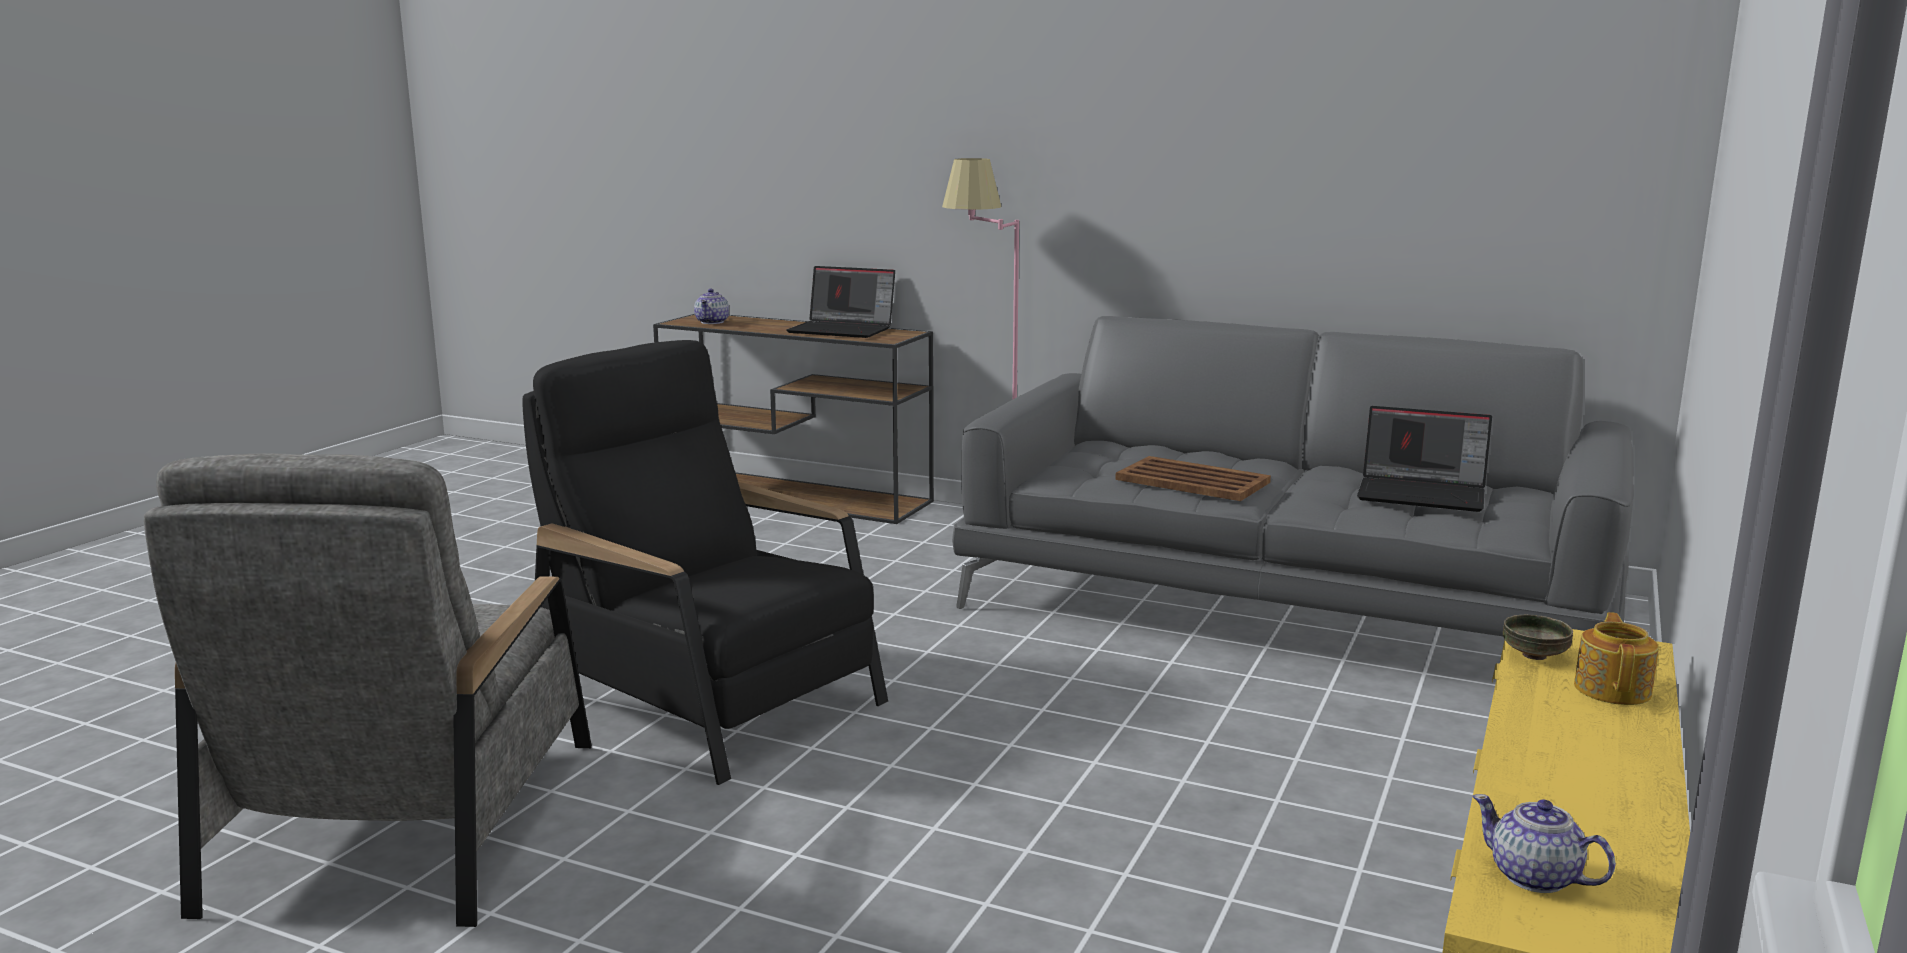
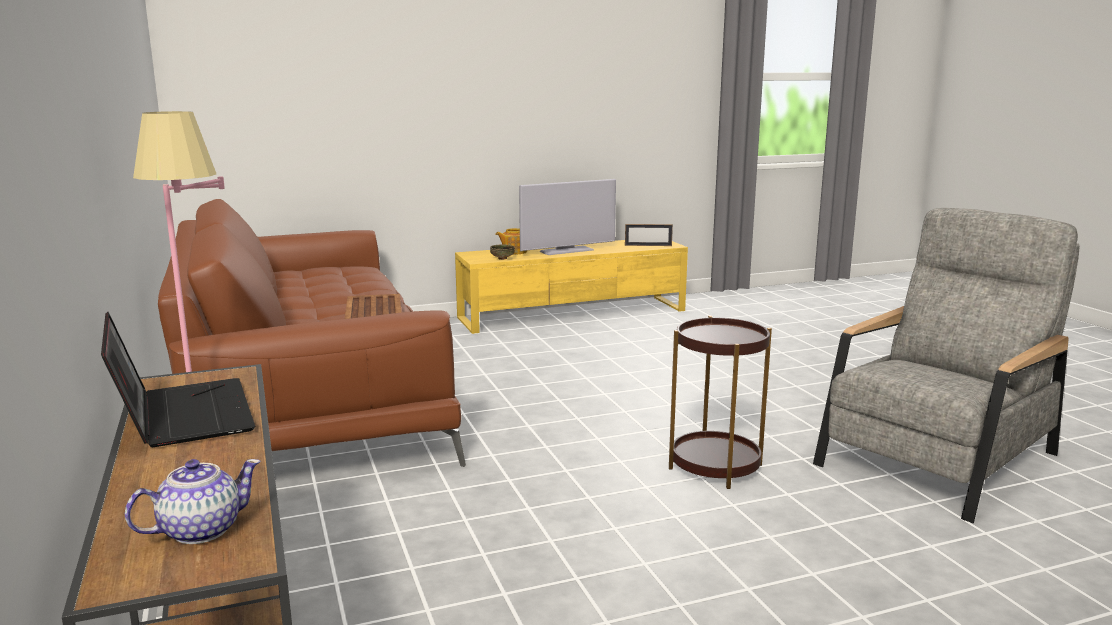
camera: 135 degrees left, 0 degrees up
(709, 699) = (715, 466): black armchair -> brown side table
(1285, 601) = (308, 397): grey sofa -> brown sofa
(1423, 494) = (321, 280): laptop -> none
(1535, 878) = (648, 245): teapot -> picture frame
(1564, 743) = (566, 251): none -> television

